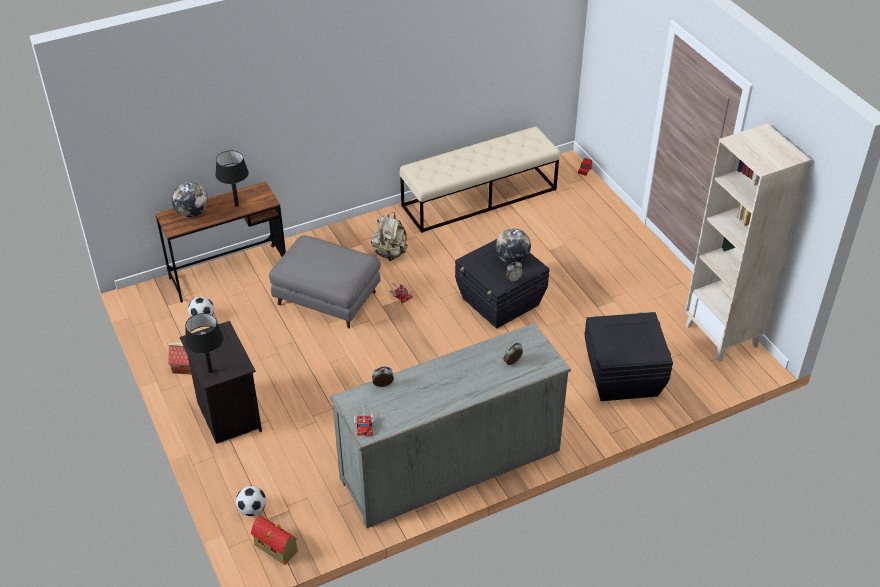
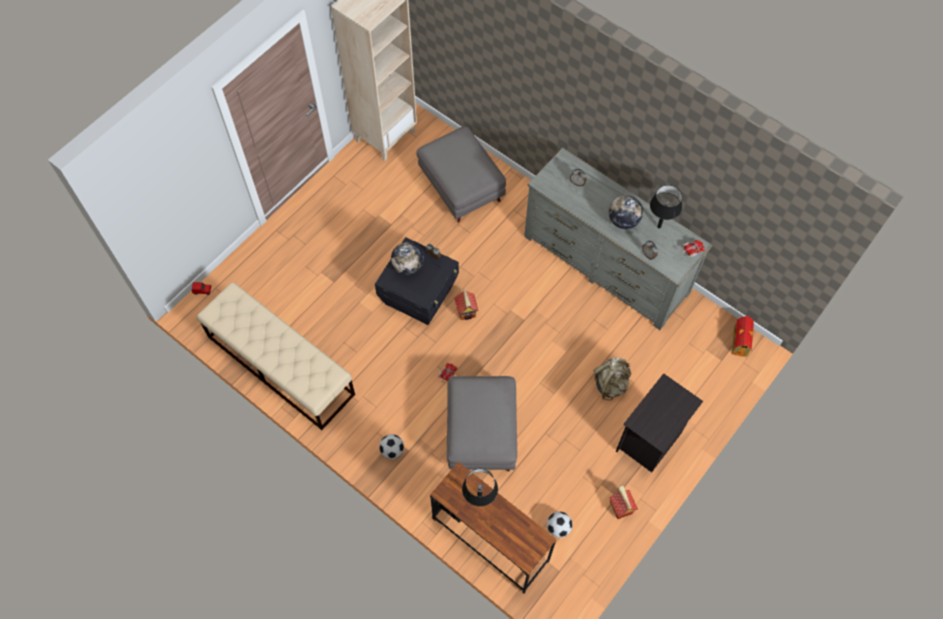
camera: 115 degrees left, 20 degrees up
(192, 213) = (511, 537): globe -> globe (623, 221)
(210, 371) = (684, 405): black table lamp -> black table lamp (659, 226)
(252, 509) = (720, 374): football -> football (392, 450)
(390, 253) = (396, 408): beige backpack -> beige backpack (611, 384)
(461, 330) = (466, 311): none -> toy house
(622, 377) = (462, 186): black storage box -> grey ottoman

